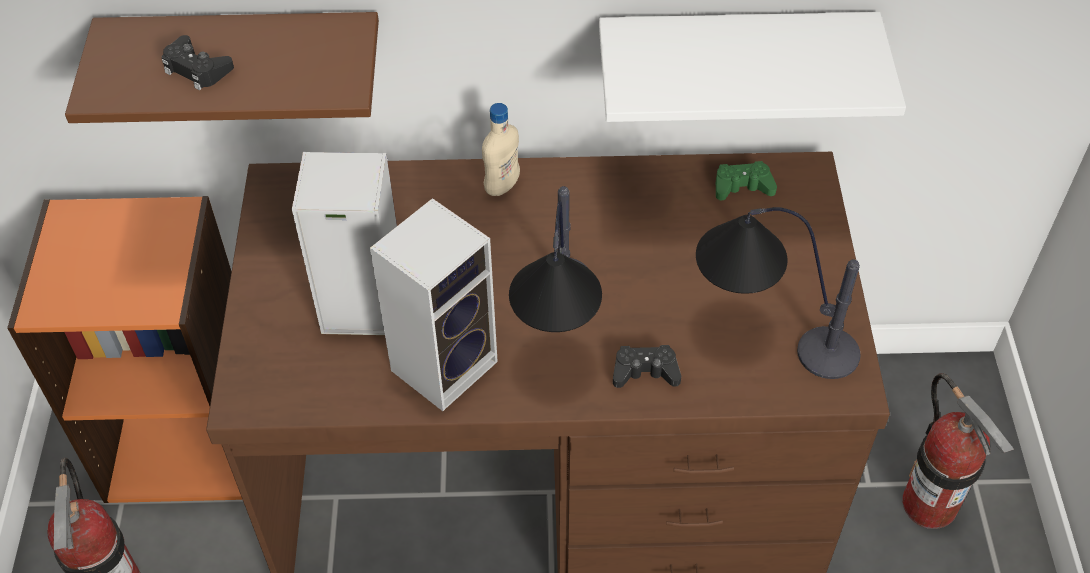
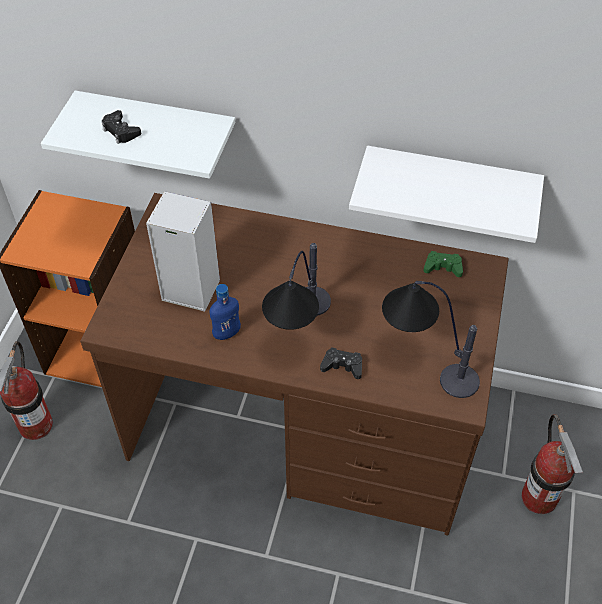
camera: 15 degrees right, 0 degrees up
(245, 56) = (158, 129): brown shelf -> white shelf
(445, 362) = (226, 333): speaker -> blue bottle
(502, 186) = (296, 236): beige bottle -> none

